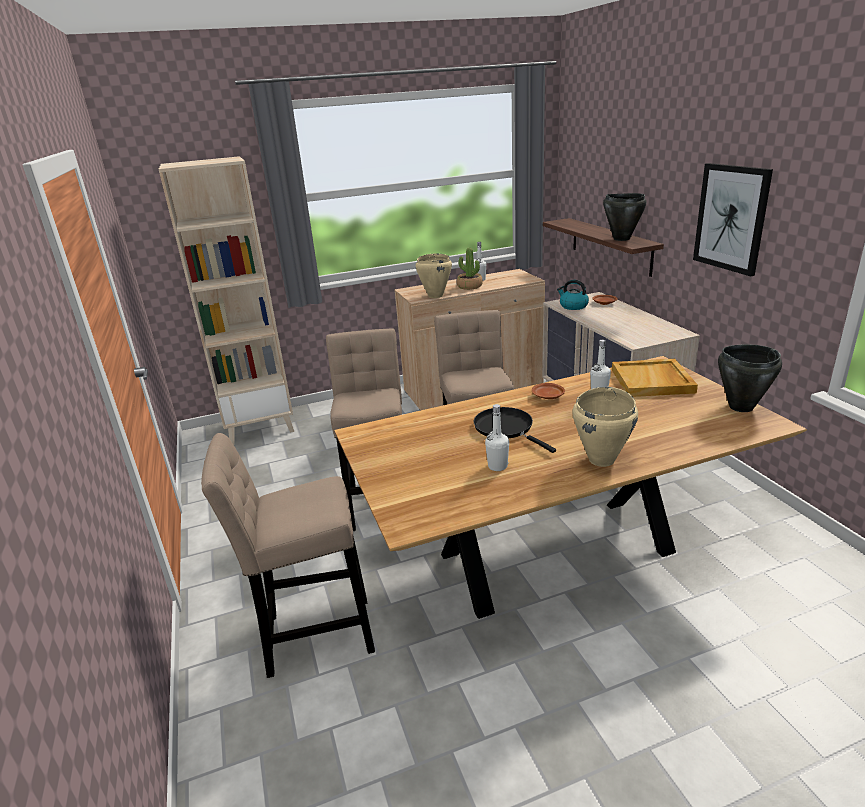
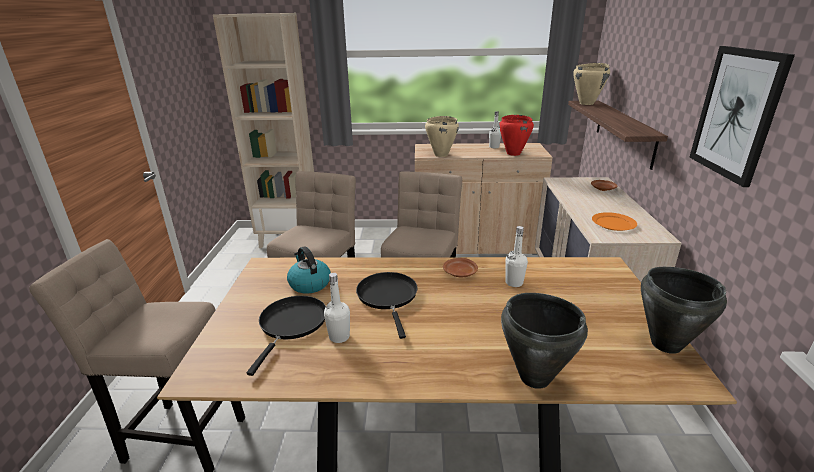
camera: 20 degrees right, 0 degrees up
(445, 469) = (291, 324): none -> black frying pan
(469, 286) = (478, 151): potted plant -> none
(505, 283) = (513, 153): none -> red cooking pot
(573, 306) = (568, 186): kettle -> kettle (309, 284)
(602, 460) = (446, 363): beige cooking pot -> beige cooking pot (587, 103)
(621, 239) = (626, 125): black cooking pot -> black cooking pot (534, 377)
(637, 330) = (613, 223): none -> orange plate
(652, 381) = (584, 283): beige tray -> none

